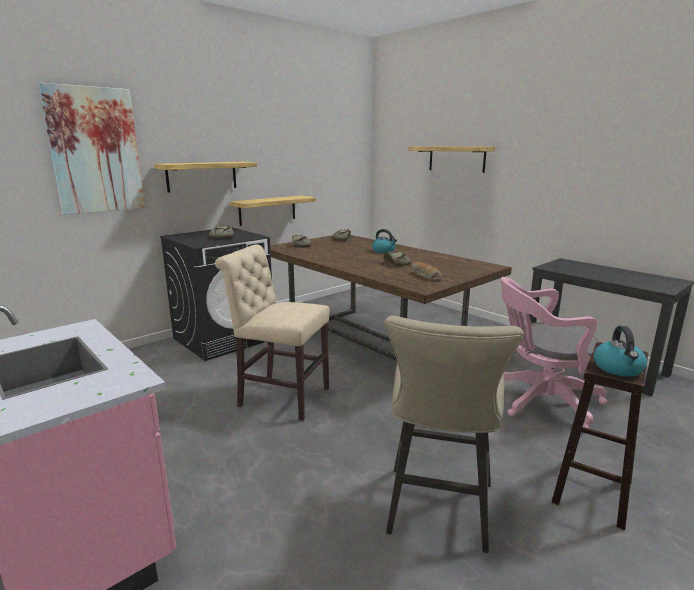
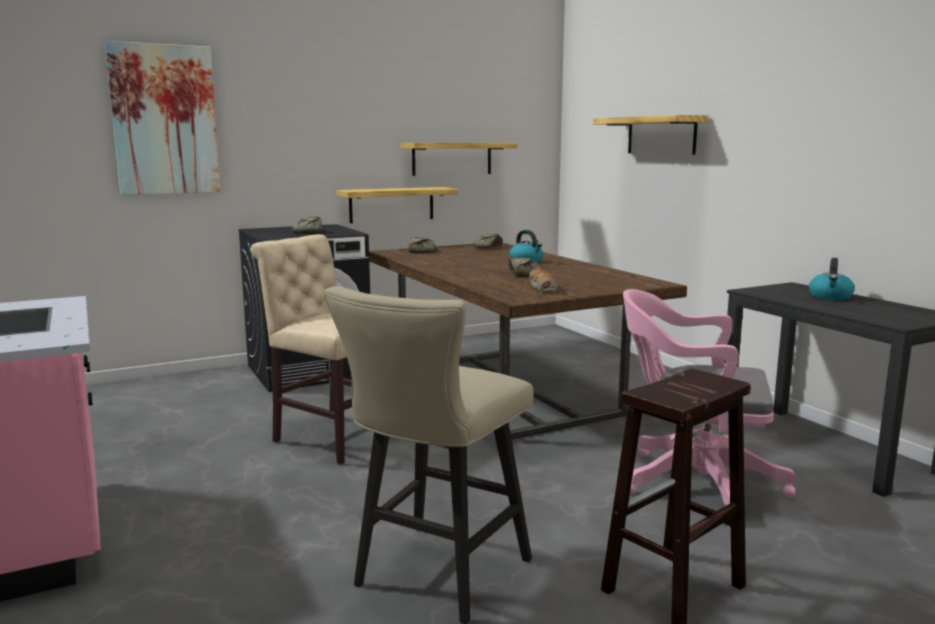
camera: 15 degrees right, 5 degrees down
(202, 176) = (299, 155): shelf -> shelf (452, 158)
(618, 368) = (674, 393): kettle -> kettle (830, 297)

